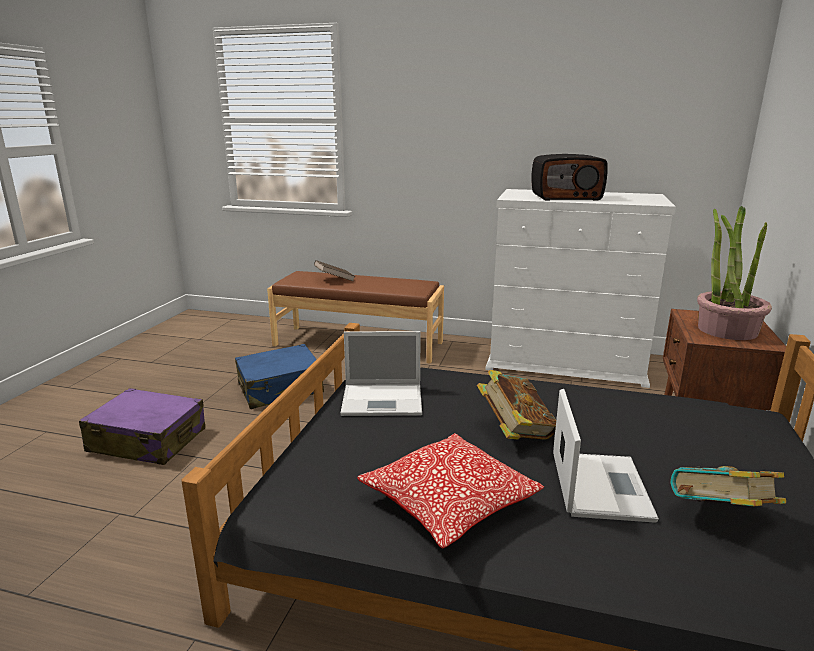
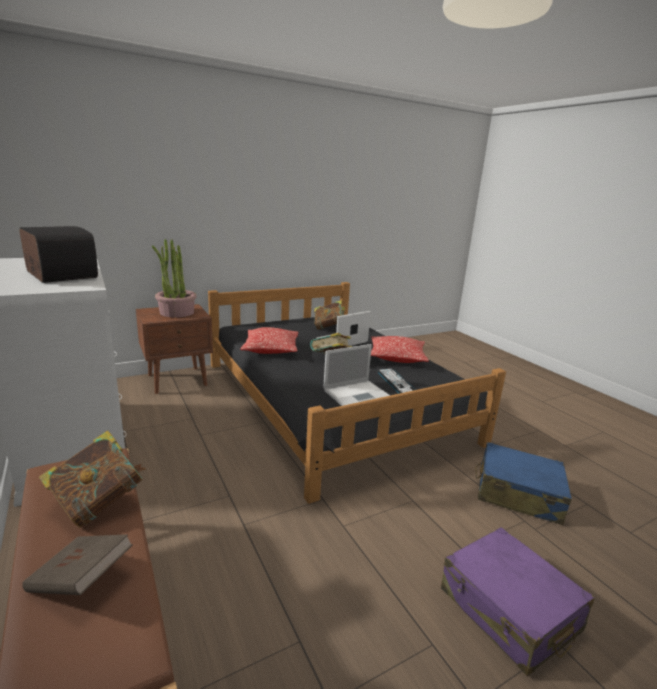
camera: 135 degrees left, 0 degrees up
(280, 389) = (316, 602): blue suitcase -> blue suitcase (517, 493)
(369, 442) = (396, 382): none -> keyboard
(379, 286) = (99, 503): none -> book
(384, 400) = (357, 394): laptop -> laptop turned 105 degrees clockwise
(600, 403) = (271, 349): none -> pillow

